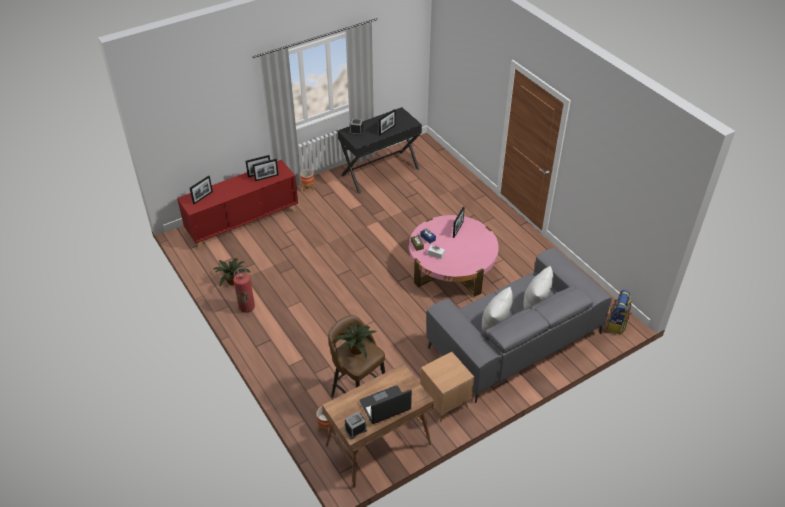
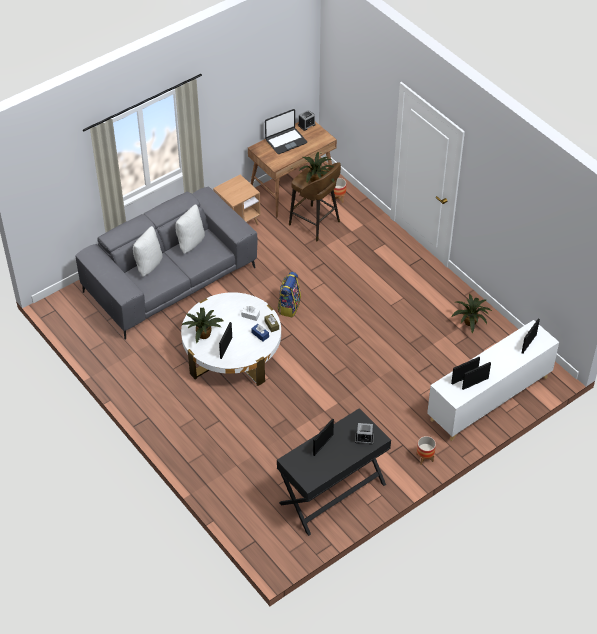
camera: 175 degrees right, 5 degrees up
(243, 221) = (489, 399): red cabinet -> white cabinet
(247, 307) = (444, 295): fire extinguisher -> none
(452, 268) = (232, 353): pink coffee table -> white coffee table
(478, 242) = (203, 333): none -> potted plant
(616, 324) = (64, 302): backpack -> backpack (289, 306)

